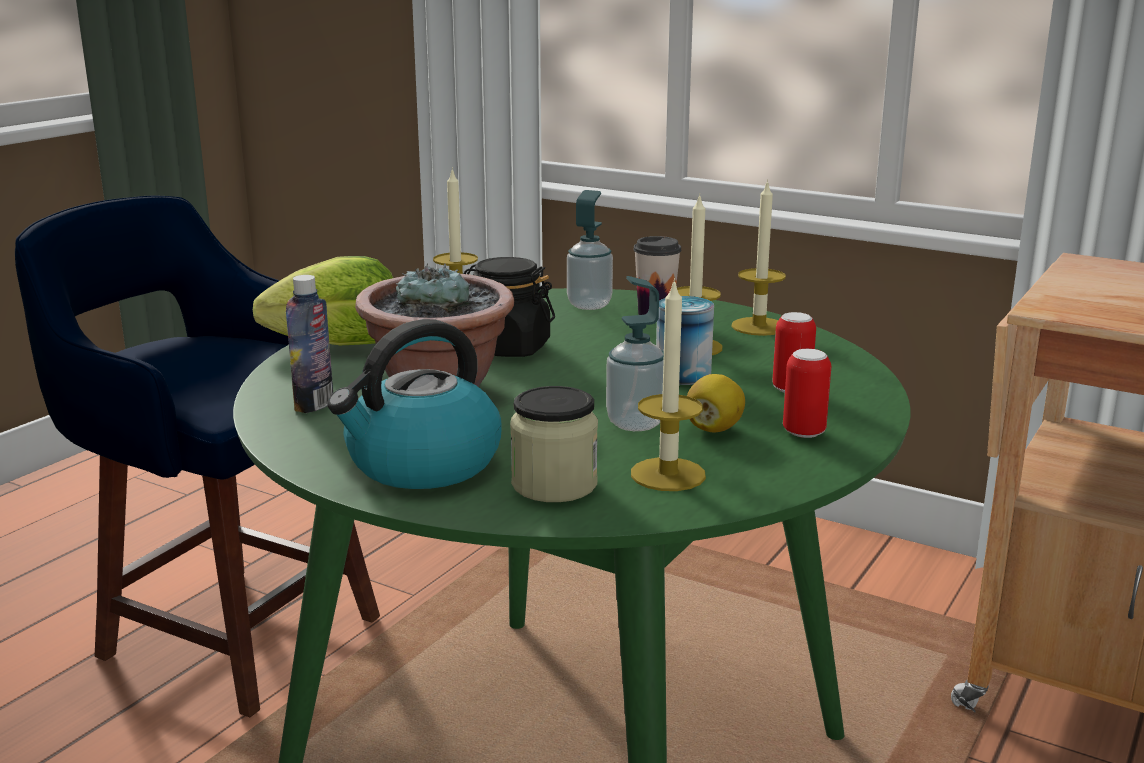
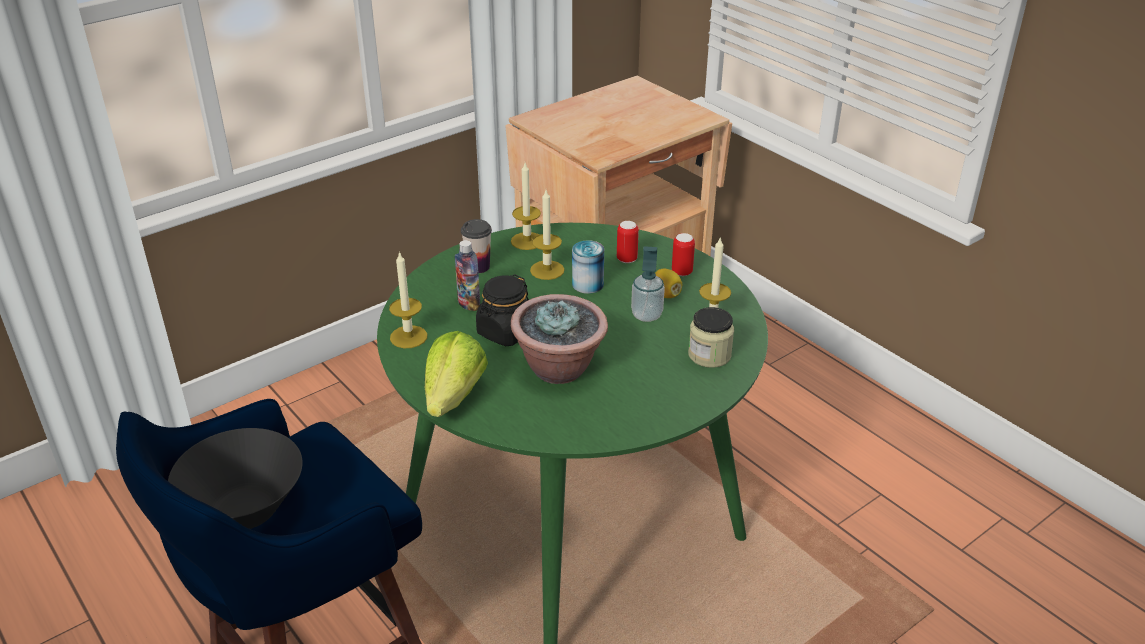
camera: 70 degrees left, 15 degrees up
(181, 350) = (245, 510): none -> black bowl
(314, 404) = (559, 418): bottle -> bottle (469, 304)
(422, 464) = (667, 391): kettle -> none
(589, 305) = (443, 285): soap dispenser -> none

